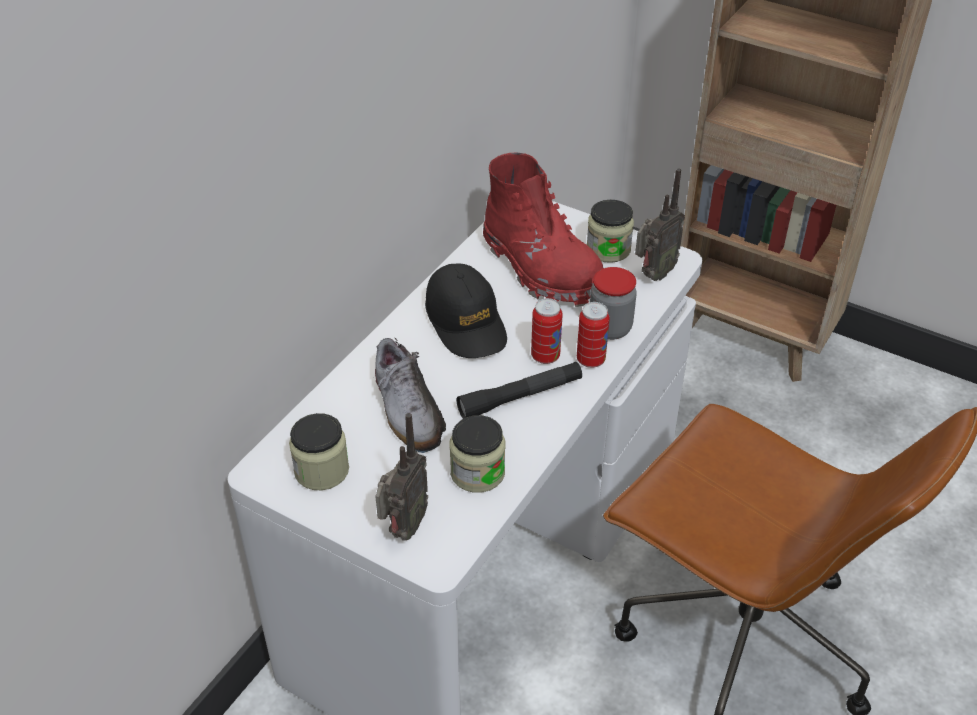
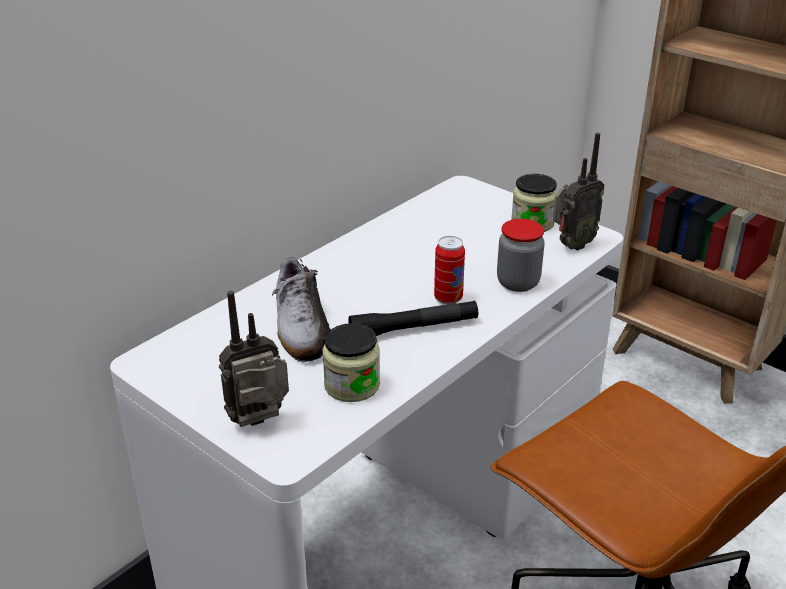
camera: 10 degrees right, 10 degrees down
(321, 470) = (201, 366): jar -> none
(403, 529) = (261, 424): radio -> radio turned 150 degrees counterclockwise
(466, 322) = (380, 265): black cap -> none
(541, 268) = (464, 231): red boot -> none
(590, 360) = (492, 305): can -> none

